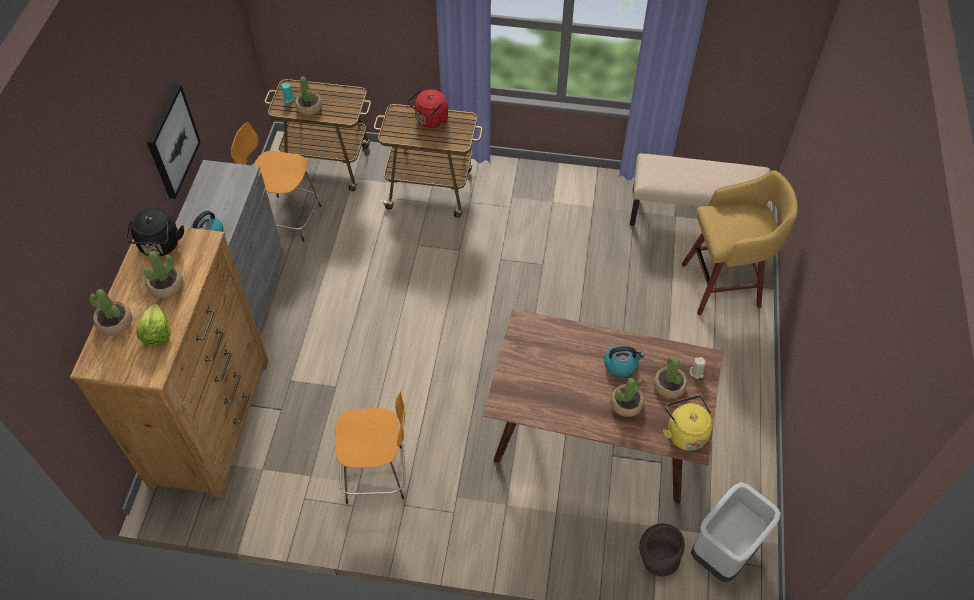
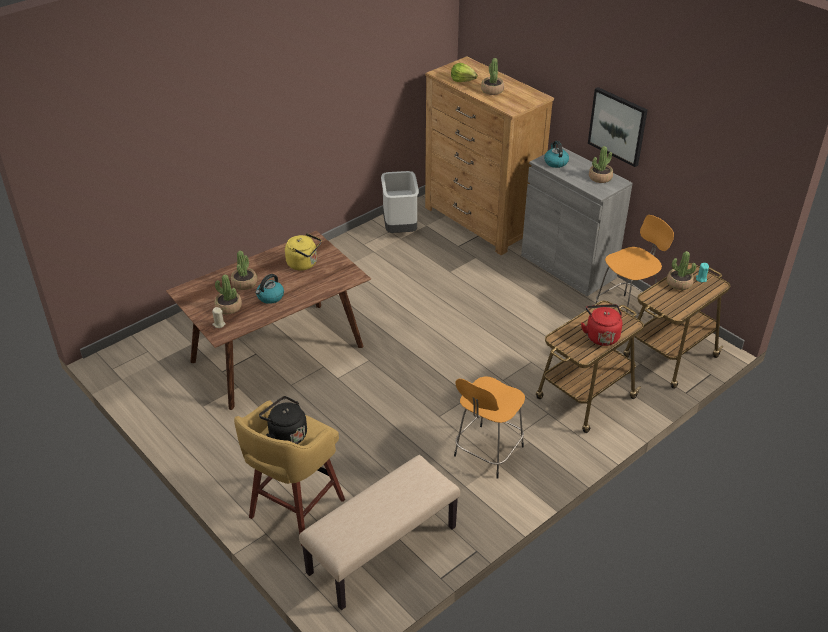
camera: 130 degrees right, 15 degrees down
(115, 323) = (485, 73): potted plant -> potted plant (600, 177)
(160, 246) = (525, 96): black kettle -> black kettle (286, 435)
(377, 474) = (370, 260): orange stool -> orange stool (487, 453)
(656, 559) = (178, 331): brown vase -> none
(684, 432) = (195, 294): yellow kettle -> yellow kettle (304, 264)
(724, 553) = (140, 359): grey trash can -> grey trash can (399, 228)

